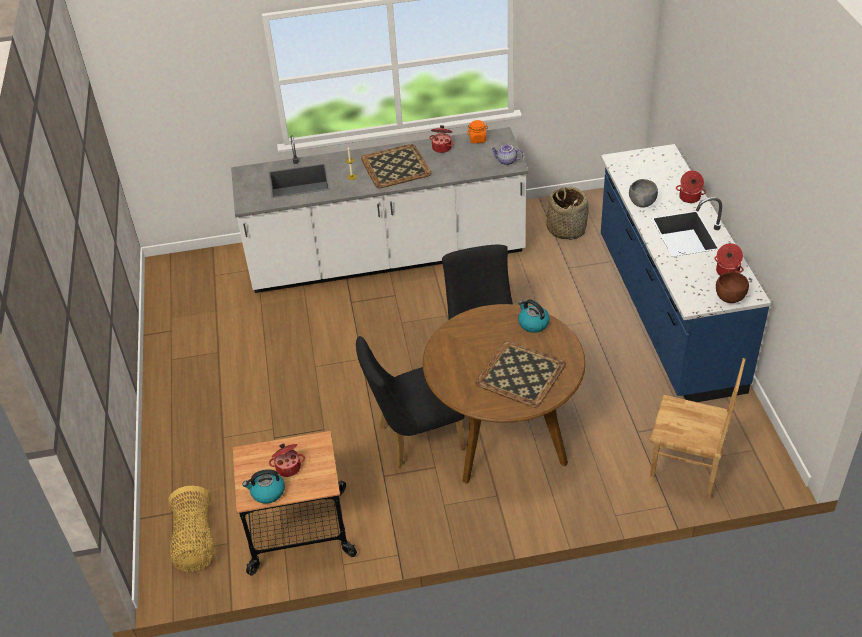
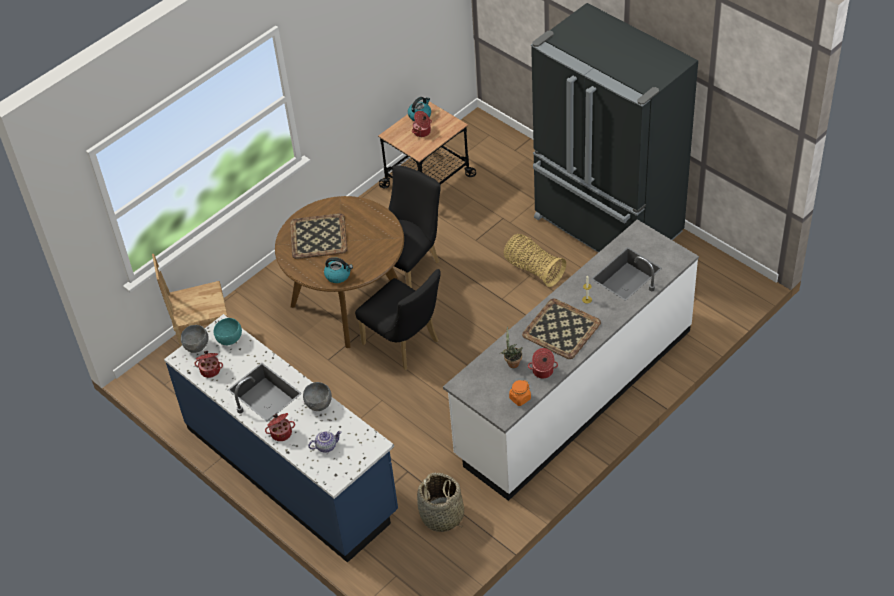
camera: 145 degrees right, 5 degrees up
(195, 542) = (482, 145): basket -> basket (533, 269)
(198, 373) = (606, 226): none -> black fridge
(458, 162) = (512, 362): none -> potted plant
(506, 161) = (470, 386): teapot -> teapot (326, 446)
(691, 289) = (230, 339): none -> turquoise bowl
(729, 298) = (197, 346): brown bowl -> grey bowl

